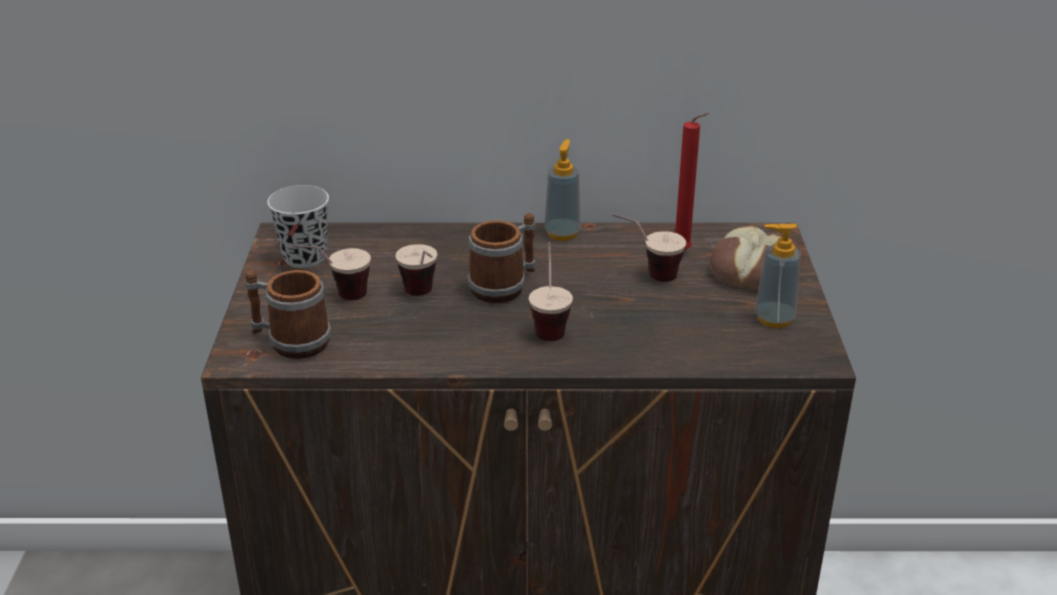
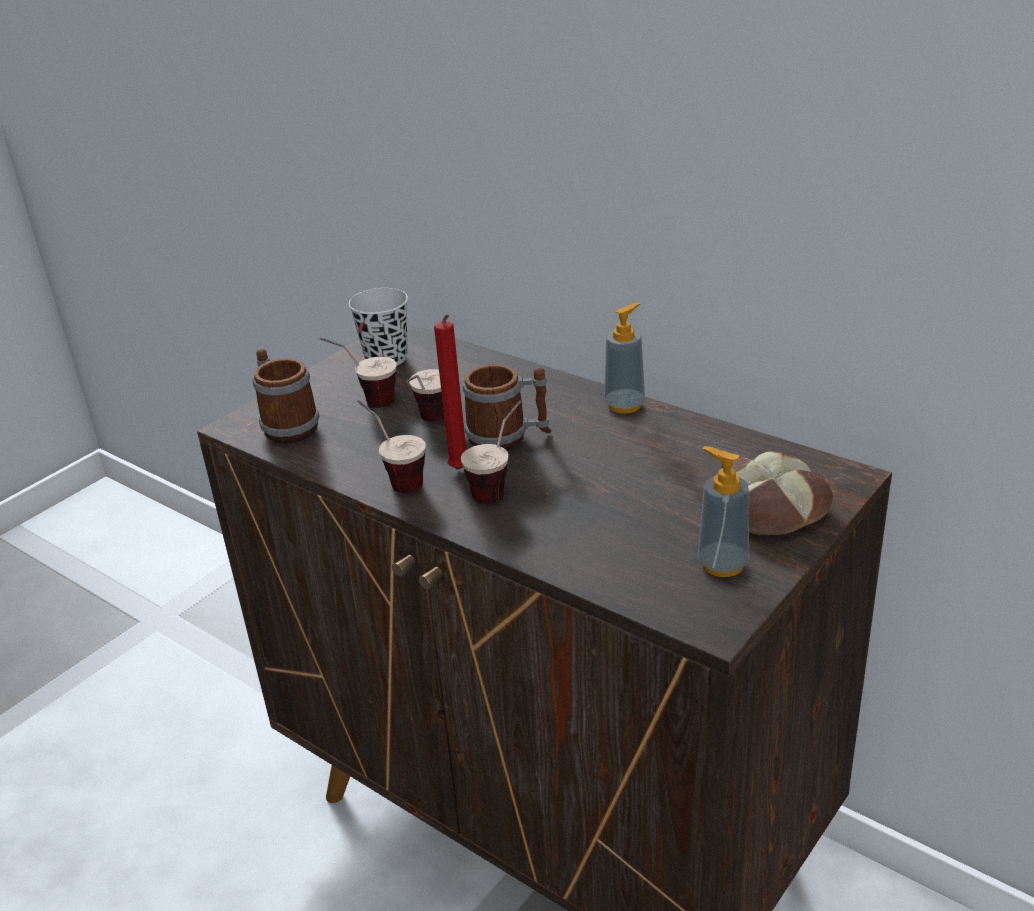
camera: 40 degrees right, 0 degrees up
(646, 275) = (651, 472): cup -> cup (395, 479)
(684, 252) = (720, 463): red candle -> red candle (460, 471)

